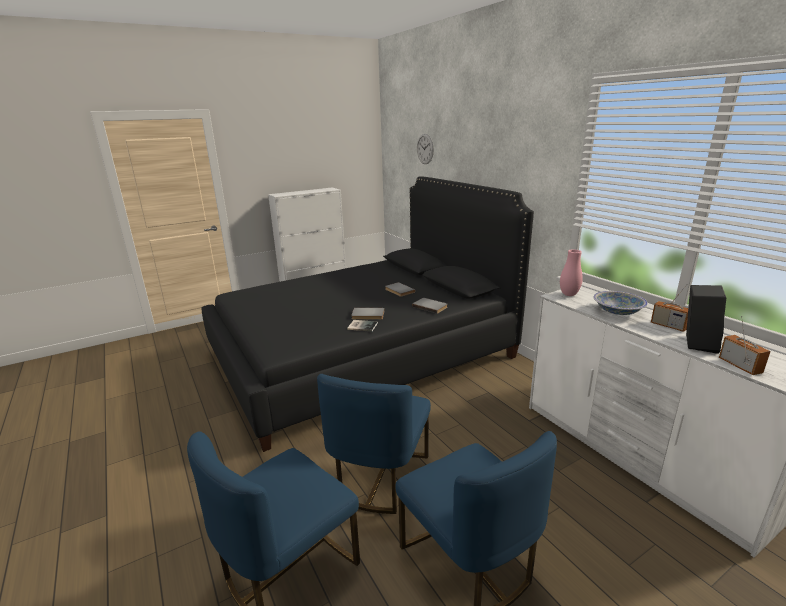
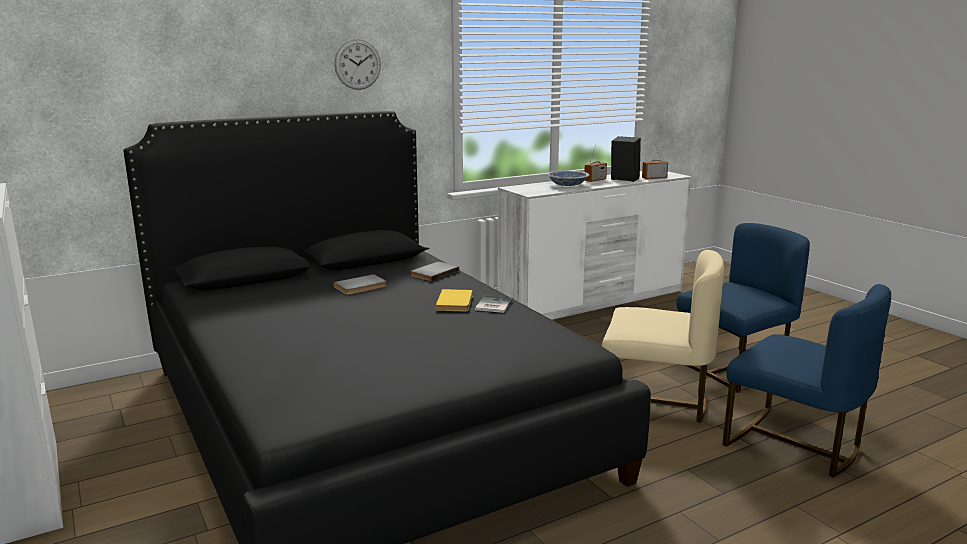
camera: 90 degrees left, 5 degrees down
(368, 315) = (456, 302): grey book -> yellow book
(379, 477) = (654, 402): blue chair -> beige chair
(425, 149) = (139, 72): wall clock -> wall clock (357, 64)
(569, 294) = (527, 190): pink vase -> none

